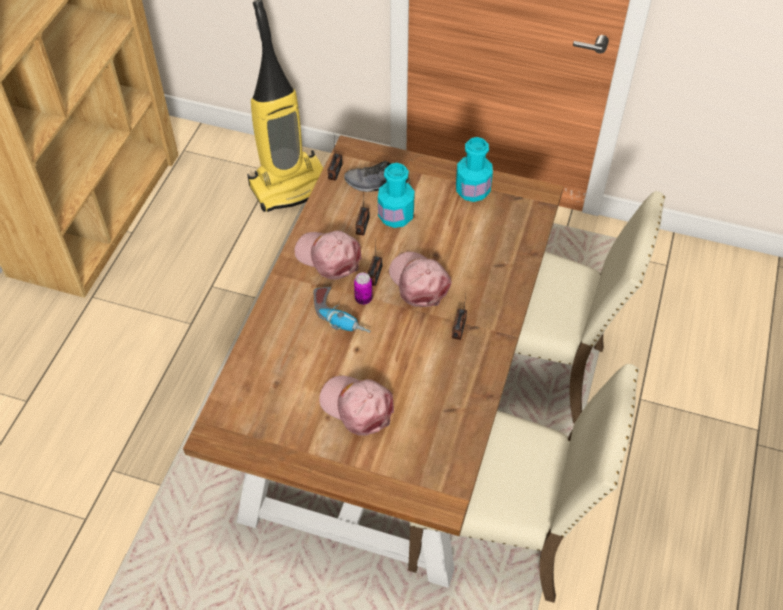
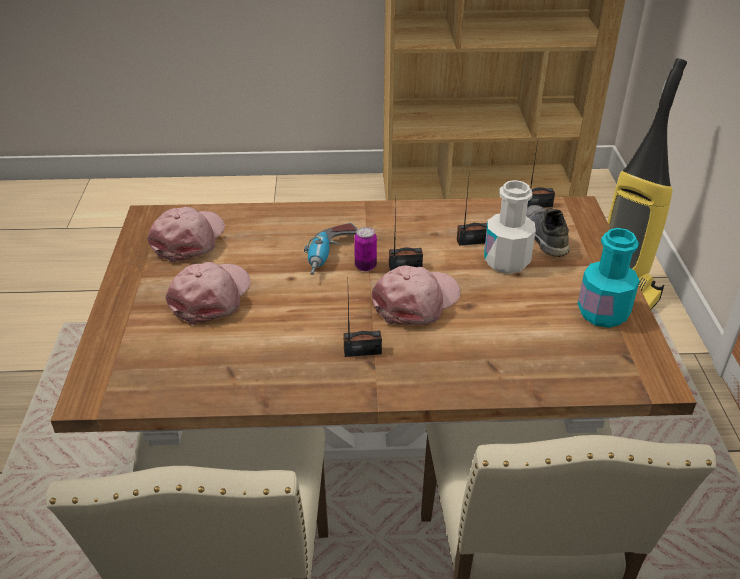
camera: 70 degrees right, 15 degrees down
(328, 256) = (410, 229): pink cap -> pink cap (189, 239)
(396, 216) = (506, 261): turquoise bottle -> white bottle

